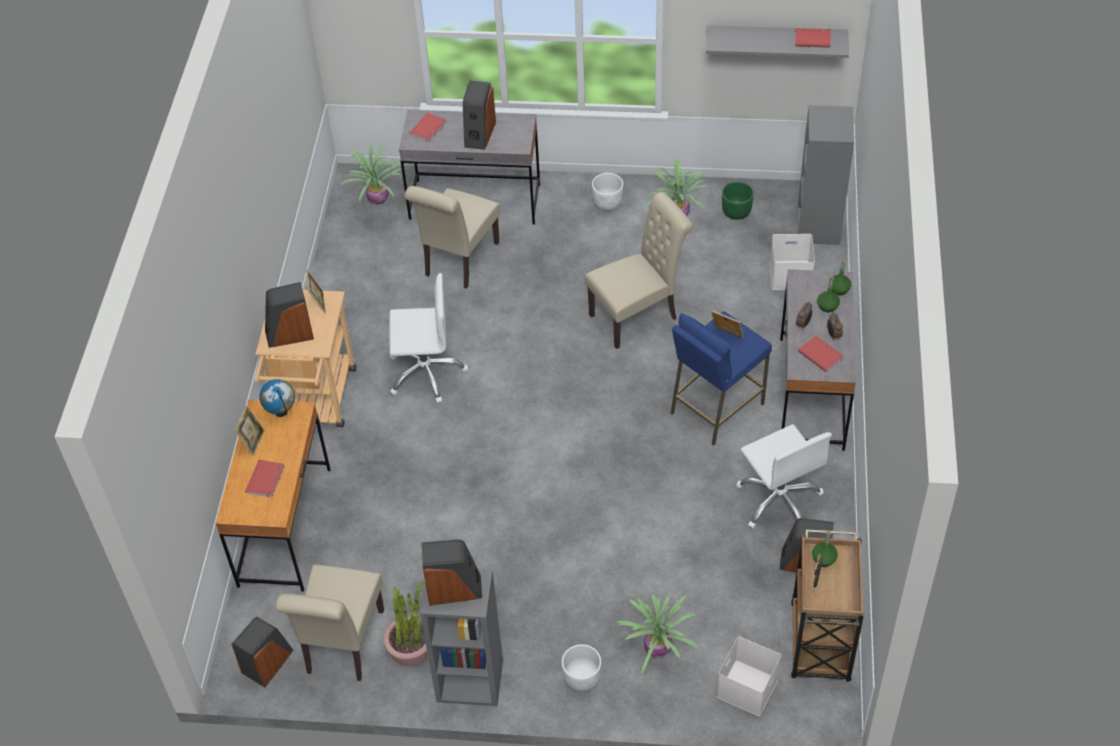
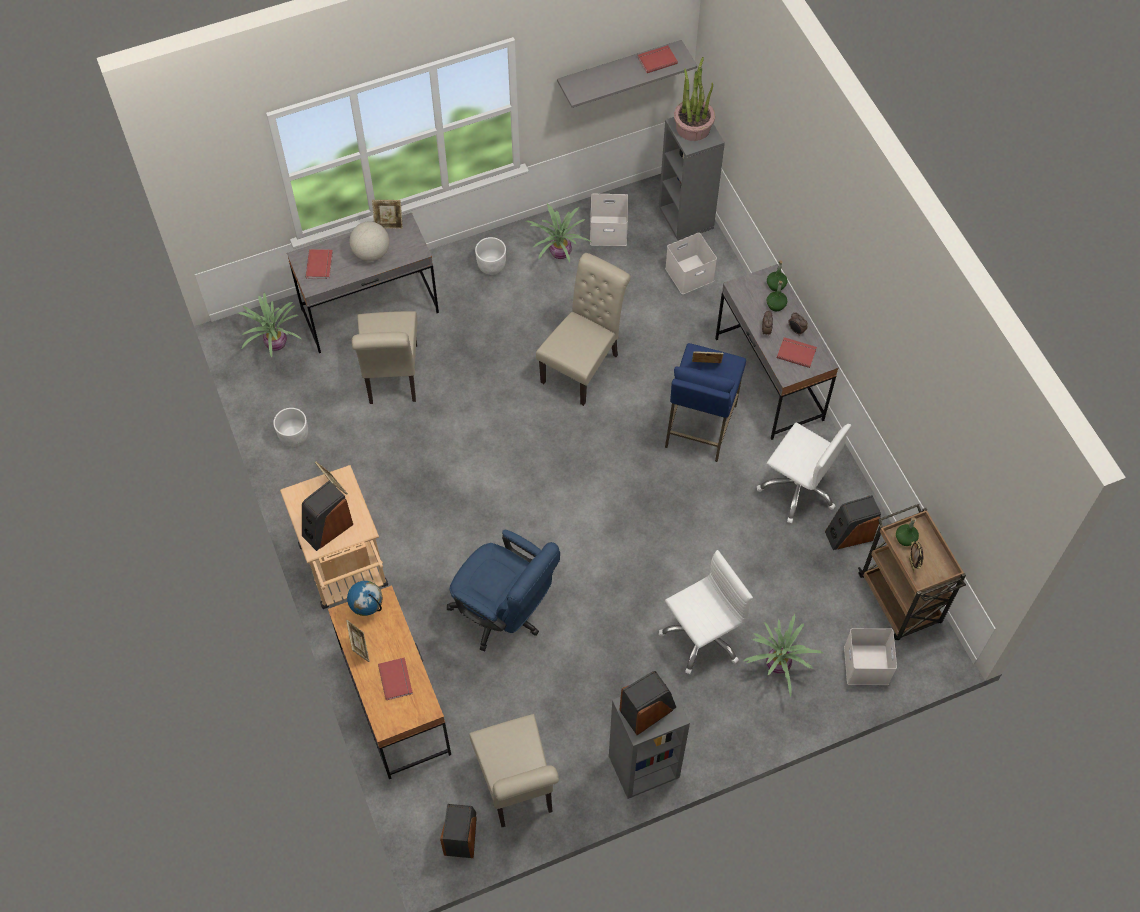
camera: 30 degrees left, 10 degrees up
(410, 648) = (576, 761): potted plant -> potted plant (693, 127)
(426, 372) = (429, 499): white office chair -> white office chair (702, 636)
(429, 495) = (504, 614): none -> blue office chair
(479, 134) = (371, 253): speaker -> globe
(510, 116) = (389, 224): none -> picture frame
(582, 678) = (733, 720): white planter -> white planter (294, 436)
(736, 212) = (609, 230): green planter -> white storage box

